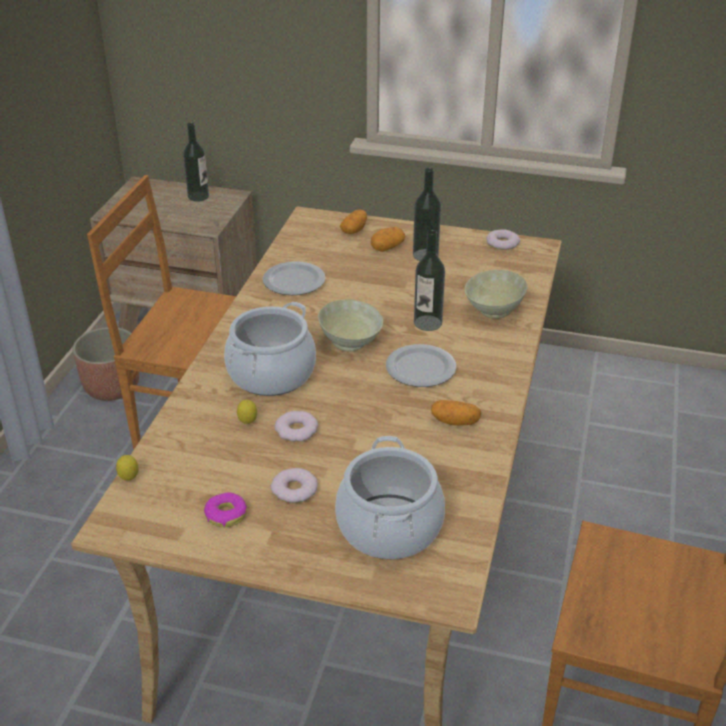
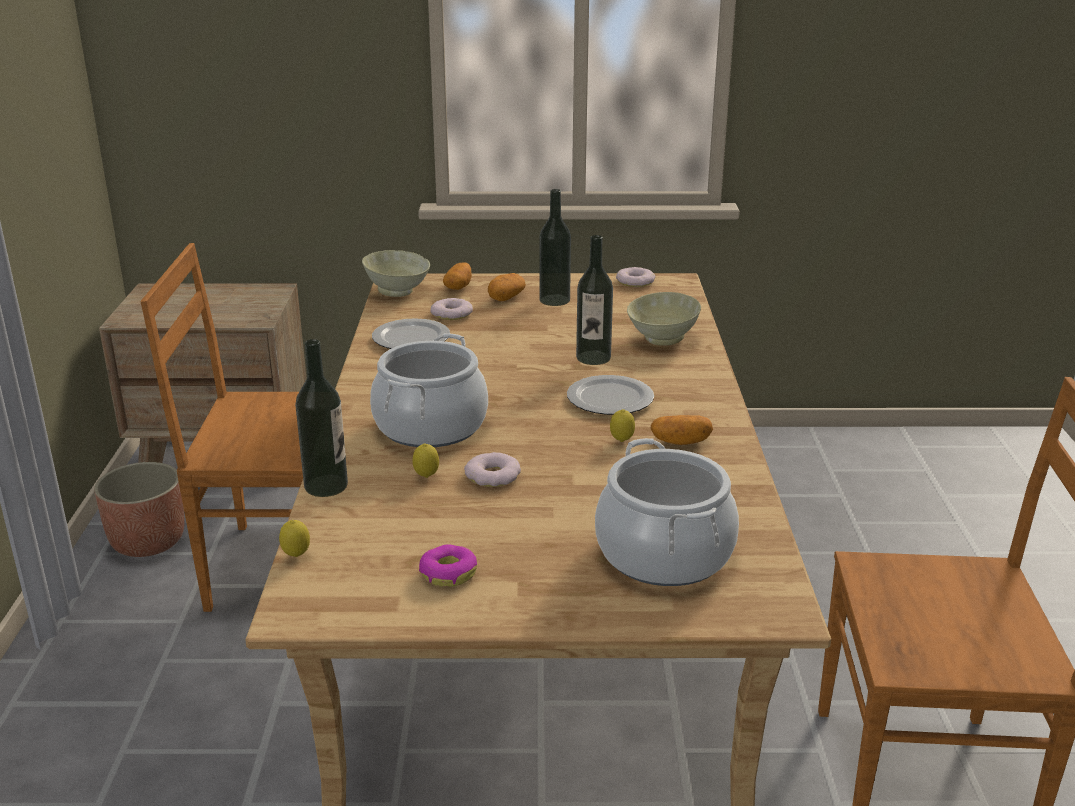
camera: 15 degrees left, 10 degrees down
(198, 196) = (232, 294): bottle -> bottle (326, 486)
(294, 490) = (523, 534): donut -> donut (451, 314)
(350, 343) = (512, 387): beige bowl -> beige bowl (397, 292)
(409, 413) = (621, 441): none -> lemon

